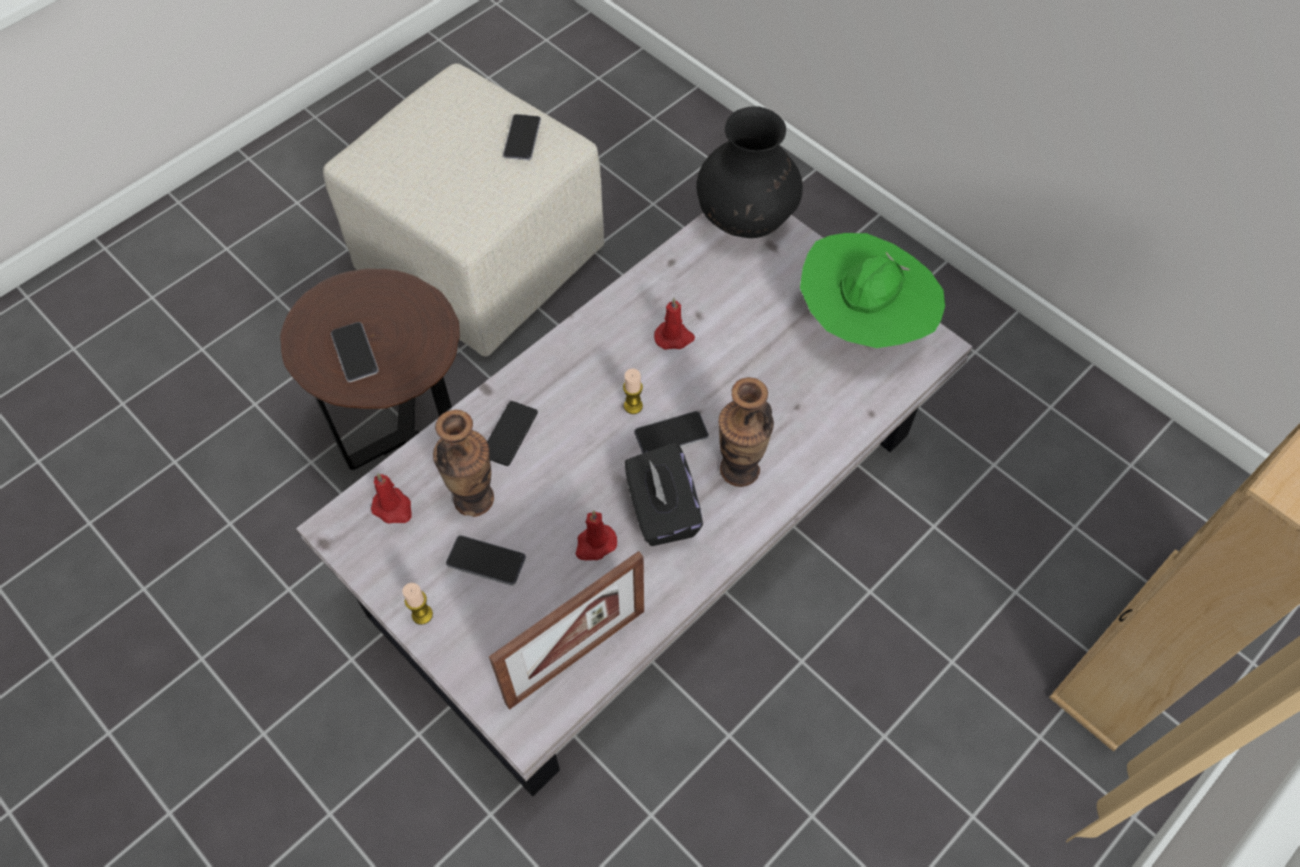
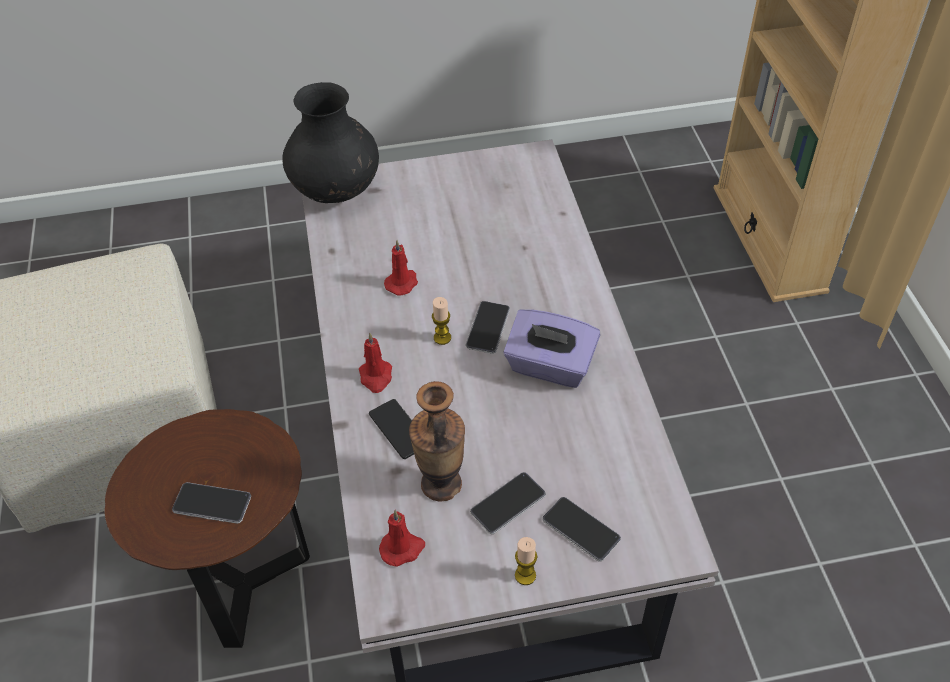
camera: 55 degrees left, 10 degrees down
(522, 138) = (111, 278): phone -> phone (581, 530)
(576, 656) = (639, 484): picture frame -> none
(595, 544) = (548, 423): red candle -> red candle (376, 377)
(662, 510) = (550, 366): black tissue box -> purple tissue box
(739, 469) = (550, 304): vase -> none
(862, 323) = (486, 179): green hat -> none

